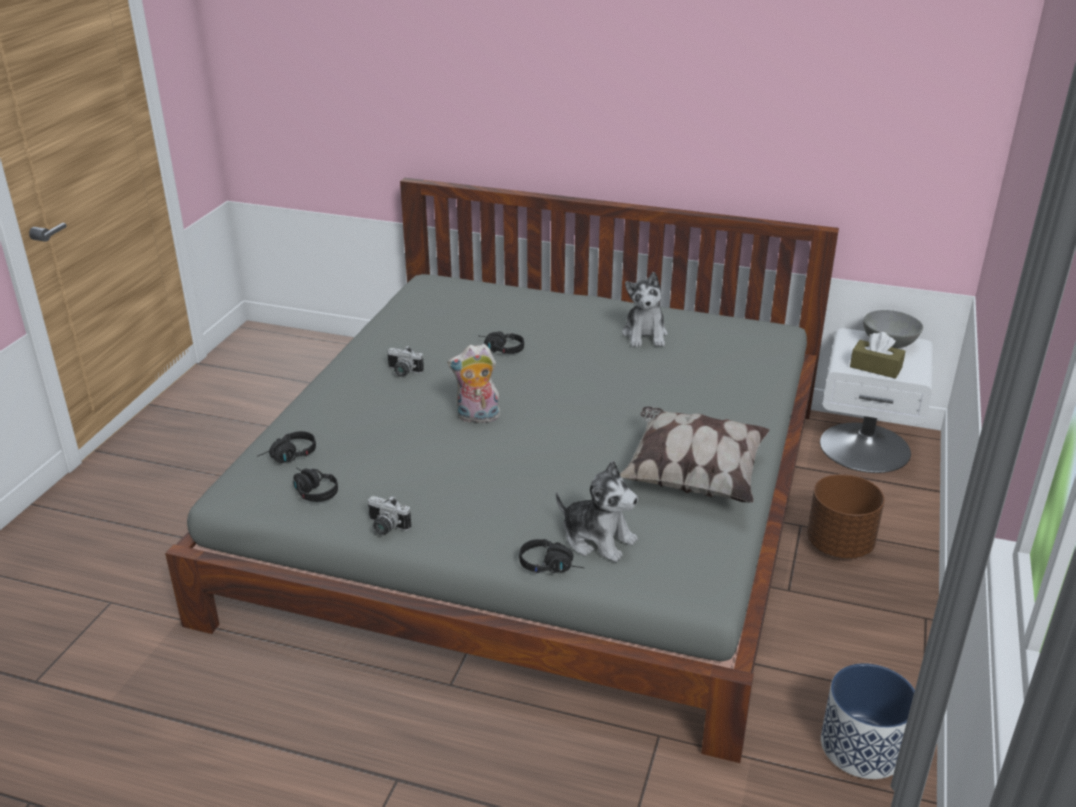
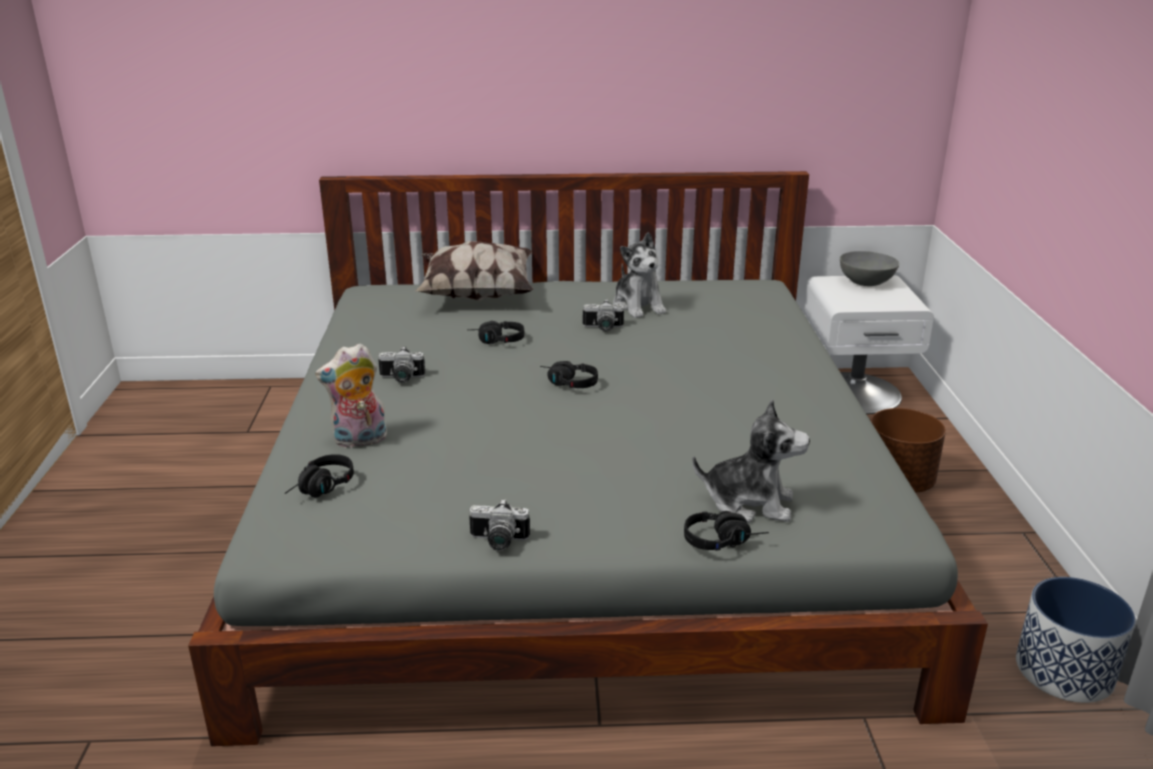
camera: 20 degrees left, 5 degrees down
(311, 491) = (376, 521): black headphones -> black headphones (567, 383)
(477, 417) = (521, 408): plush toy -> plush toy (359, 441)
(597, 352) = (603, 328): none -> camera
(692, 477) = (794, 424): pillow -> pillow (476, 295)
(875, 367) = (872, 303): brown tissue box -> none

